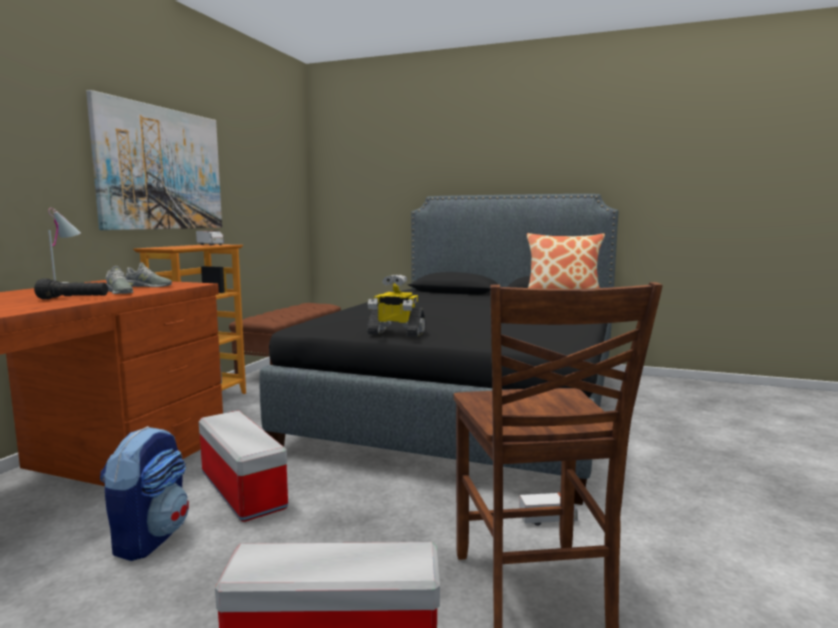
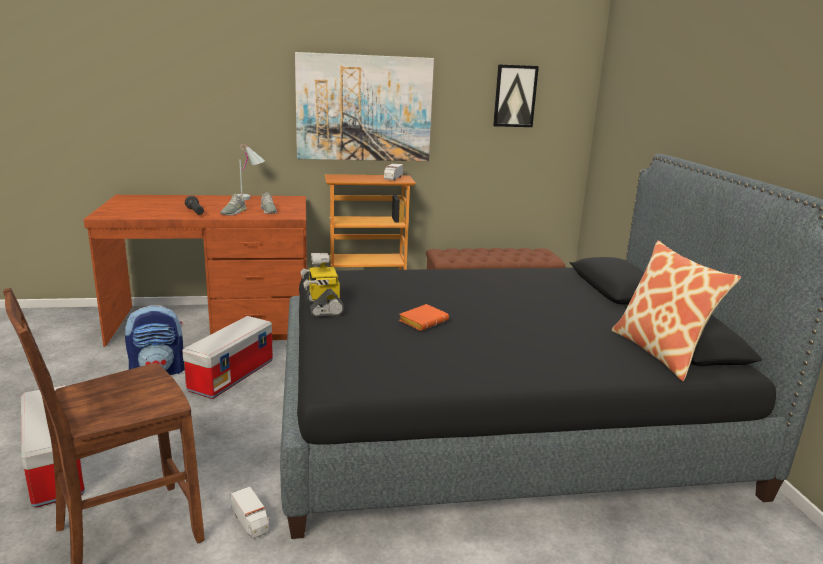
camera: 60 degrees right, 10 degrees up
(268, 165) = (515, 96): none -> picture
(464, 320) = (423, 321): none -> orange book

